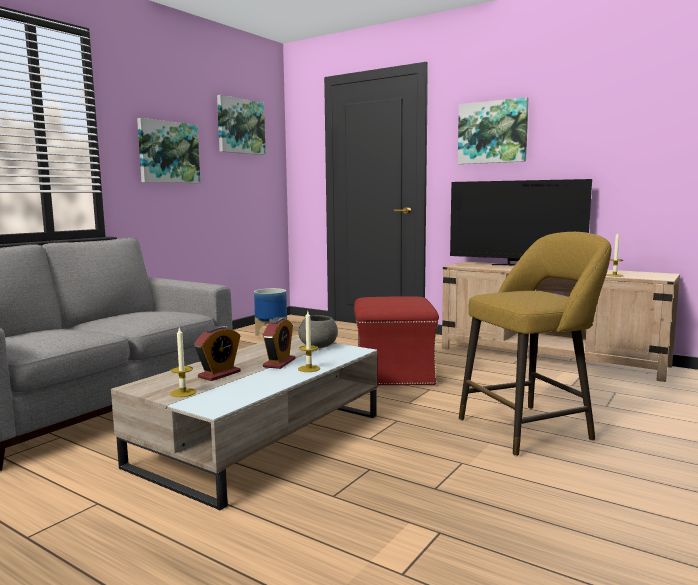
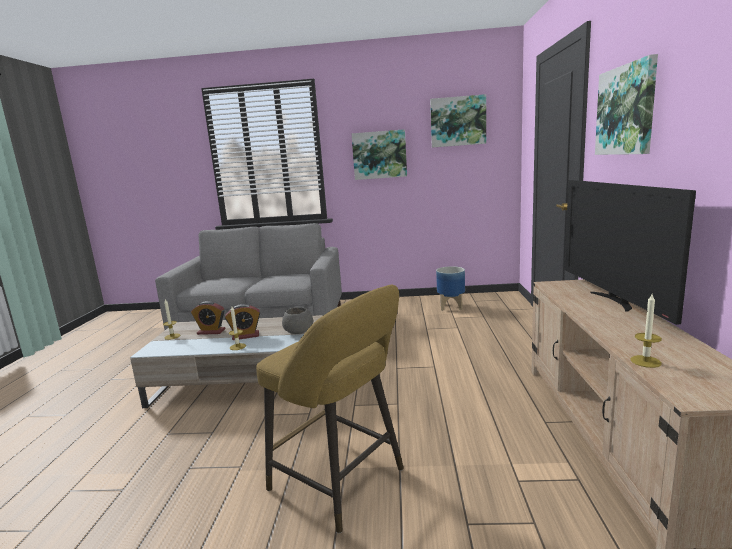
camera: 60 degrees right, 5 degrees up
(393, 374) = (418, 377): red ottoman -> none

